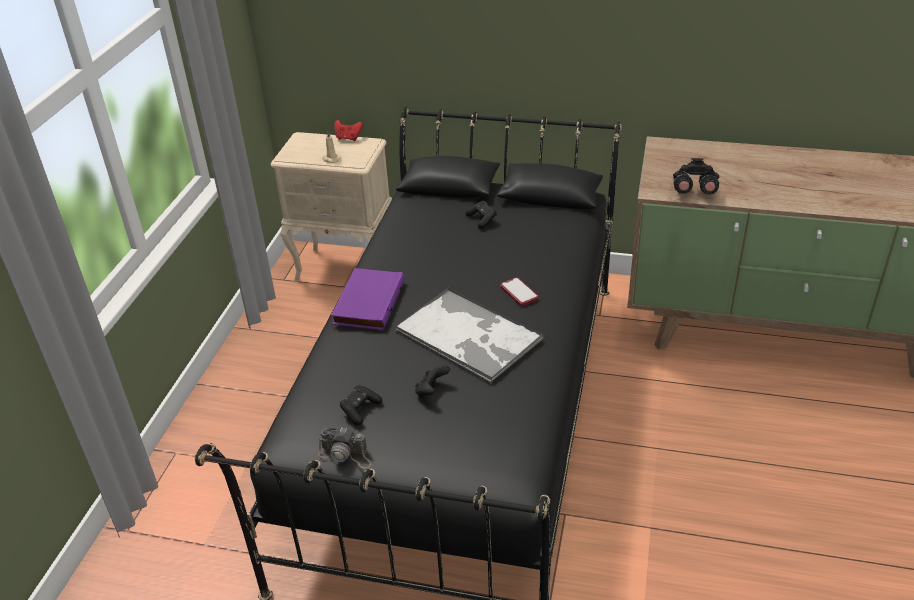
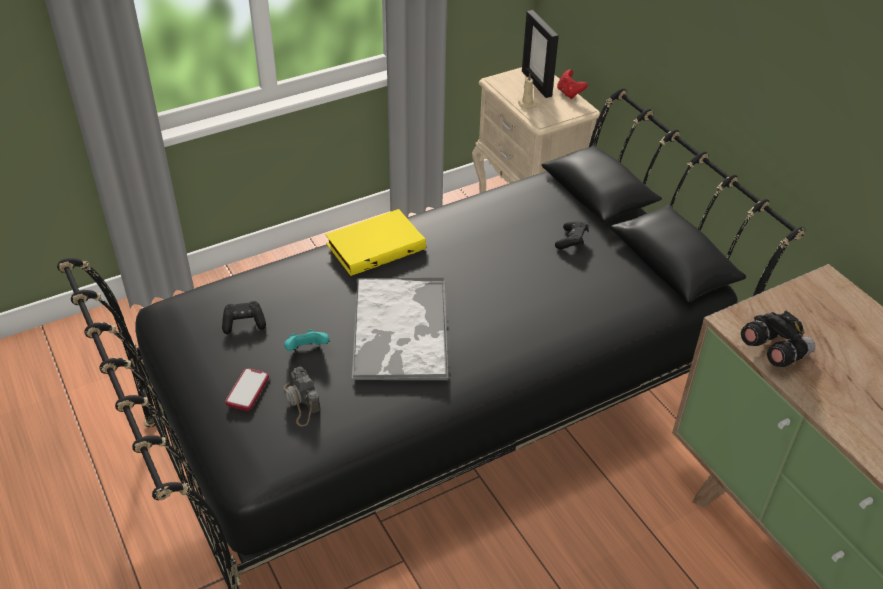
camera: 45 degrees right, 5 degrees up
(317, 144) = (537, 83): none -> picture frame
(346, 454) = (189, 347): camera -> camera (301, 402)
(367, 302) = (375, 245): purple book -> yellow book
(431, 391) = (307, 350): black game controller -> turquoise game controller
(519, 293) = (494, 327): phone -> phone (247, 390)

